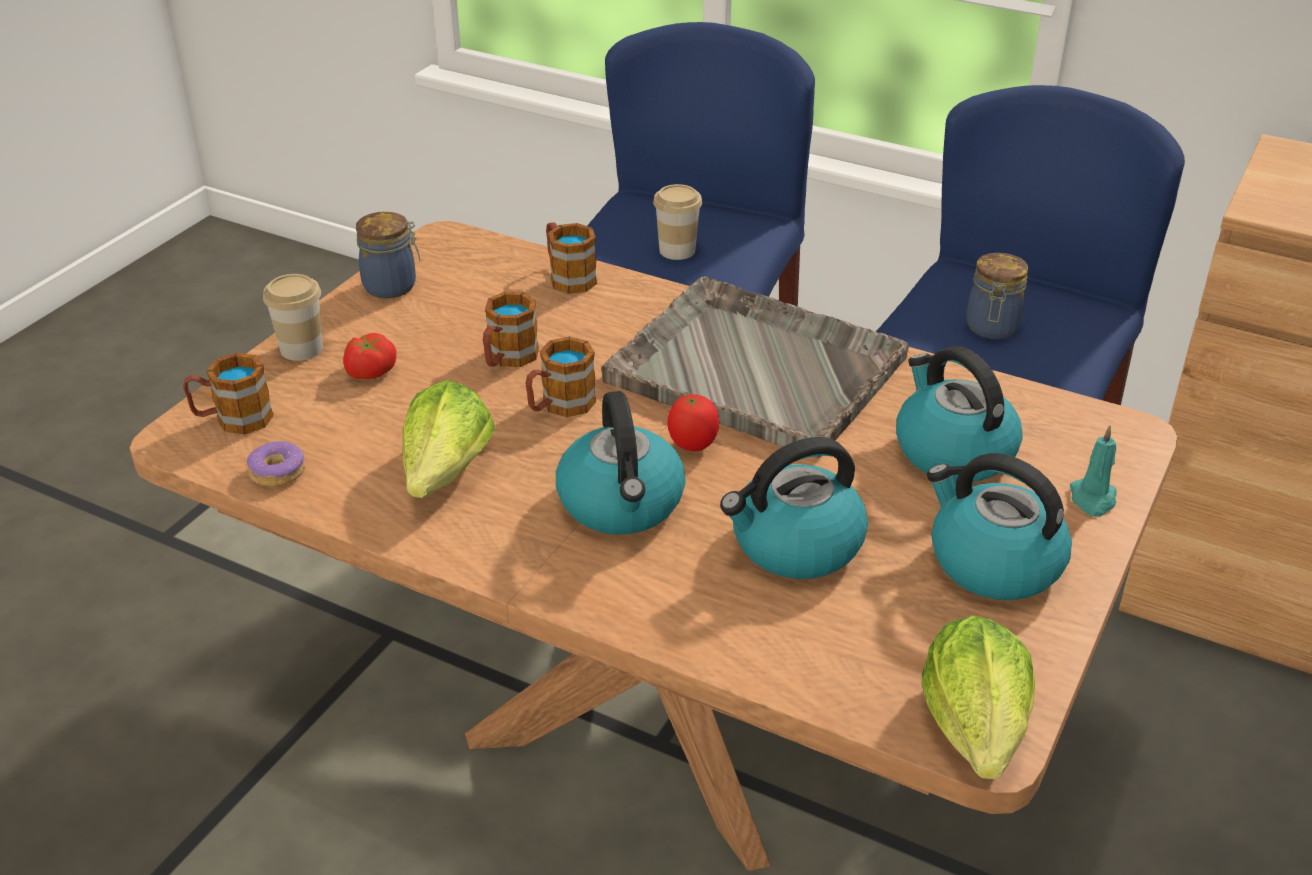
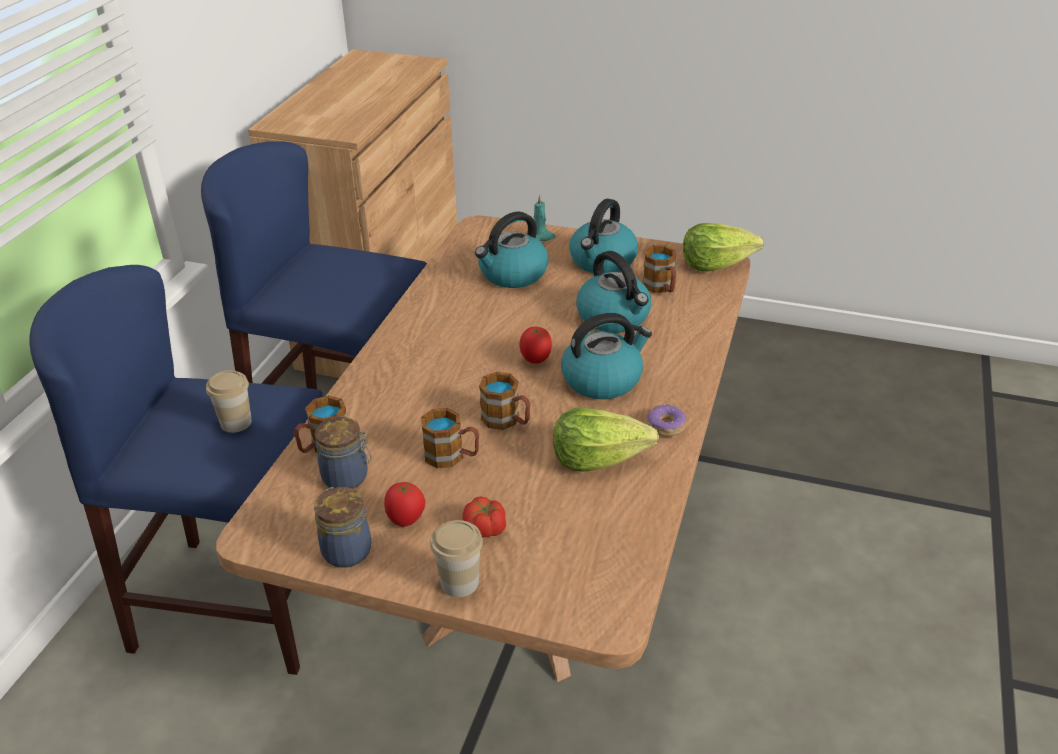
camera: 100 degrees left, 0 degrees up
(233, 419) = (573, 594): mug -> mug (661, 288)
(277, 472) = (630, 544): donut -> donut (665, 426)
(414, 322) = (406, 520): none -> tomato
(753, 368) = (442, 346): grey tray -> none
(991, 328) = (347, 283): jar -> jar (347, 477)

